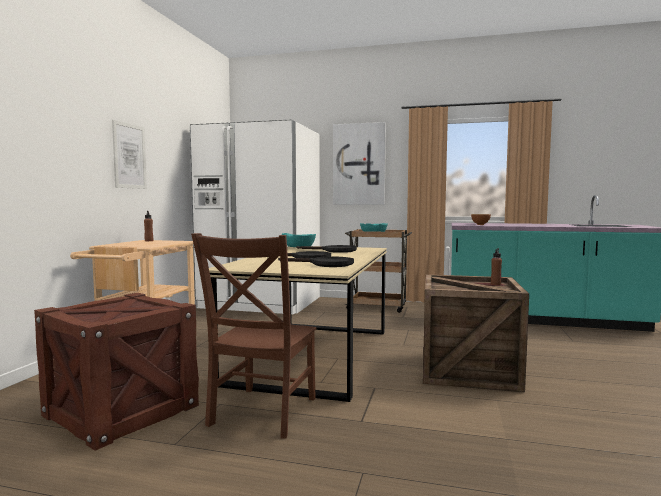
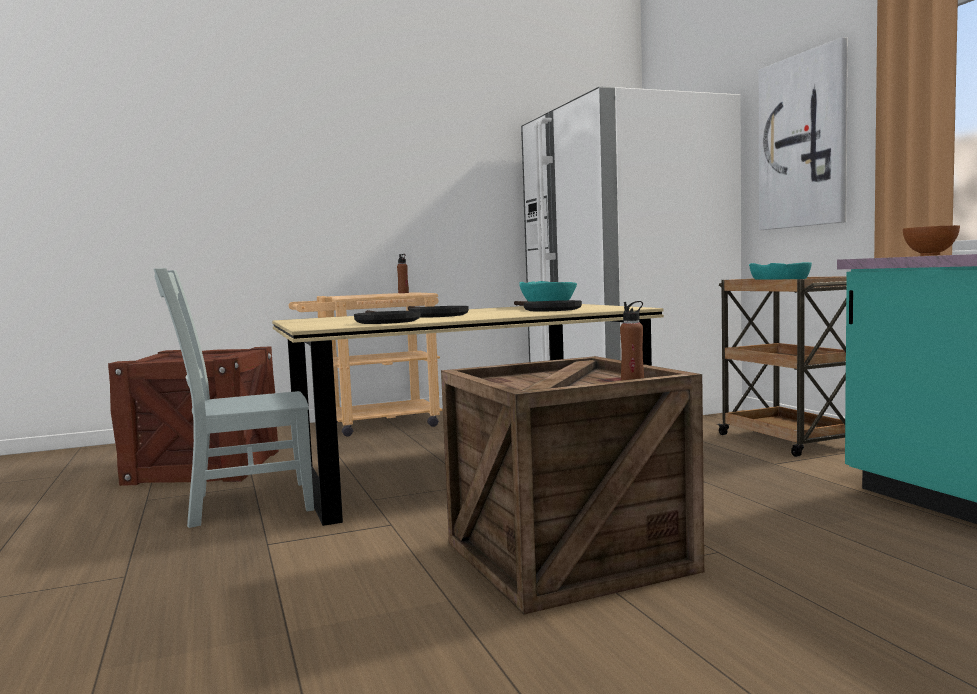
camera: 55 degrees right, 0 degrees up
(129, 156) = (399, 185): picture -> none
(261, 413) = (244, 504): brown chair -> grey chair

